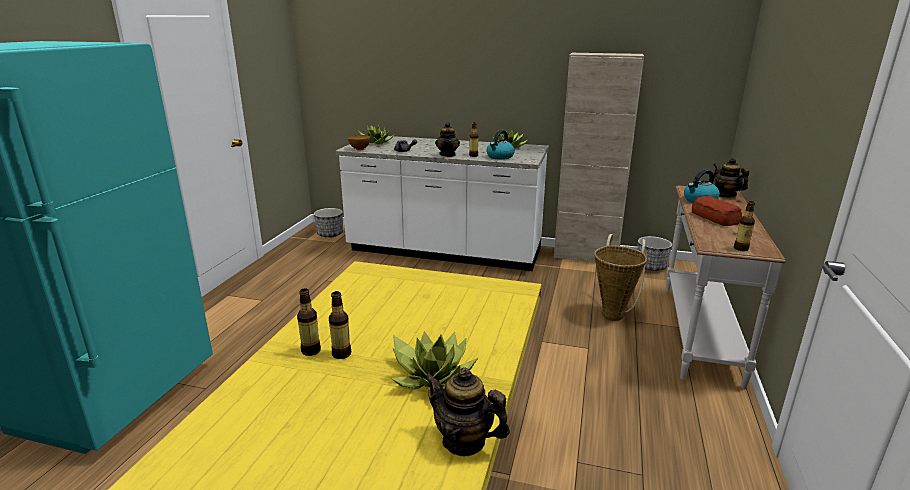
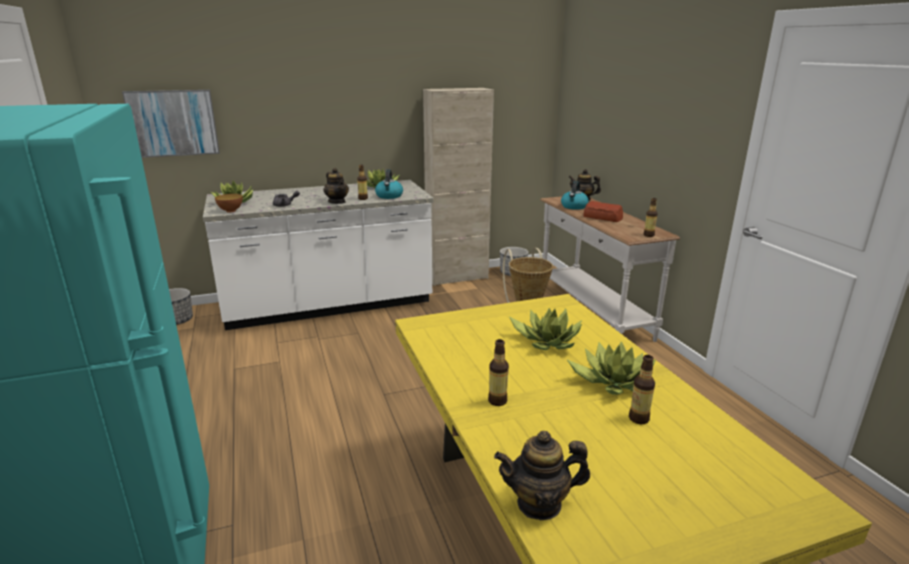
camera: 35 degrees left, 0 degrees up
(341, 354) = (525, 393): bottle -> bottle (638, 419)
(351, 72) = (173, 123): none -> picture
(441, 319) = (547, 341): none -> potted plant
(464, 441) = (699, 411): teapot -> teapot (539, 504)

